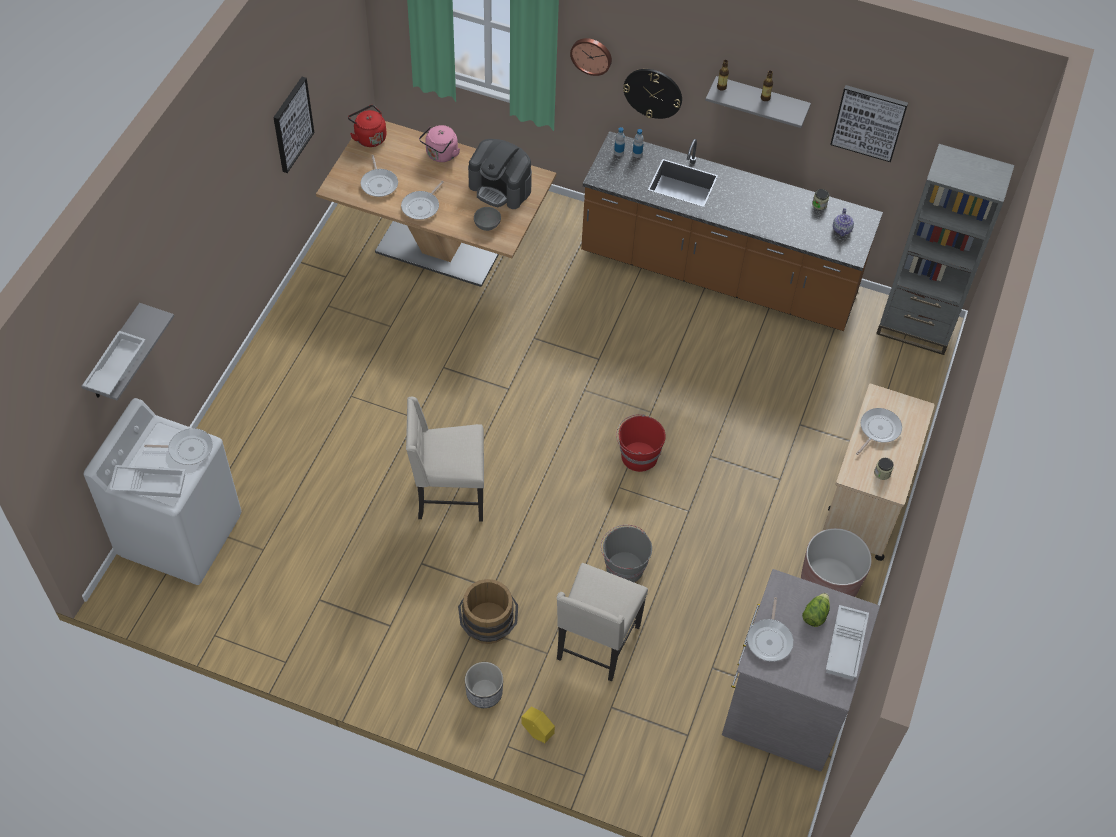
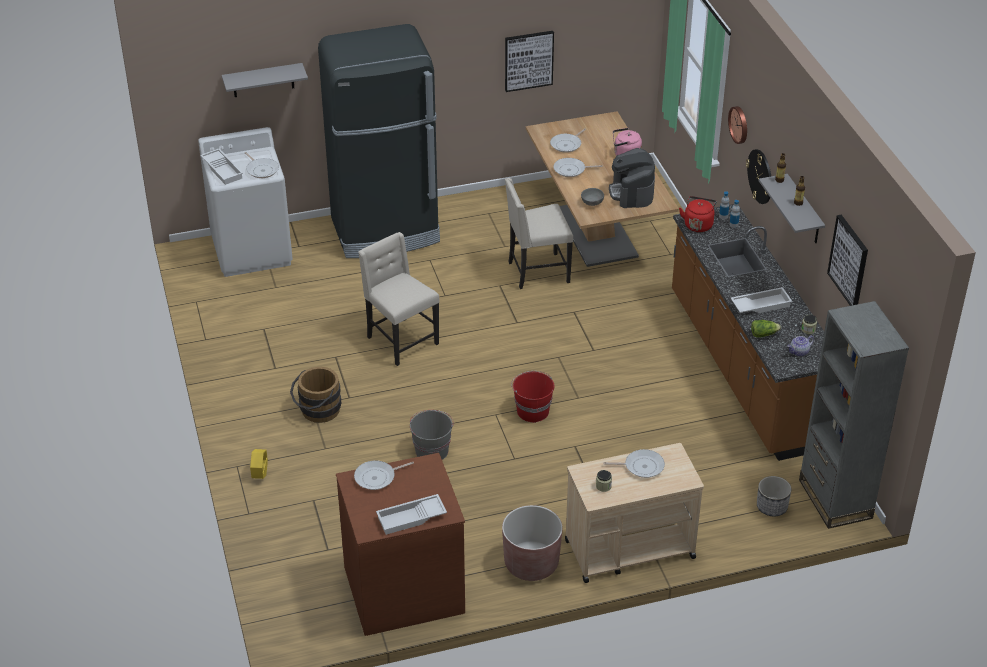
camera: 55 degrees right, 15 degrees down
(115, 367) = (247, 78): white tray -> white tray (760, 304)
(270, 402) = (386, 231): none -> black fridge
(369, 137) = (600, 121): red kettle -> red kettle (698, 224)
(484, 693) = (266, 435): planter -> planter (771, 507)
(596, 644) = (356, 468): beige chair -> beige chair (537, 272)
(784, 703) = (403, 588): grey dresser -> brown dresser
(815, 614) = (421, 490): lettuce -> lettuce (763, 334)

